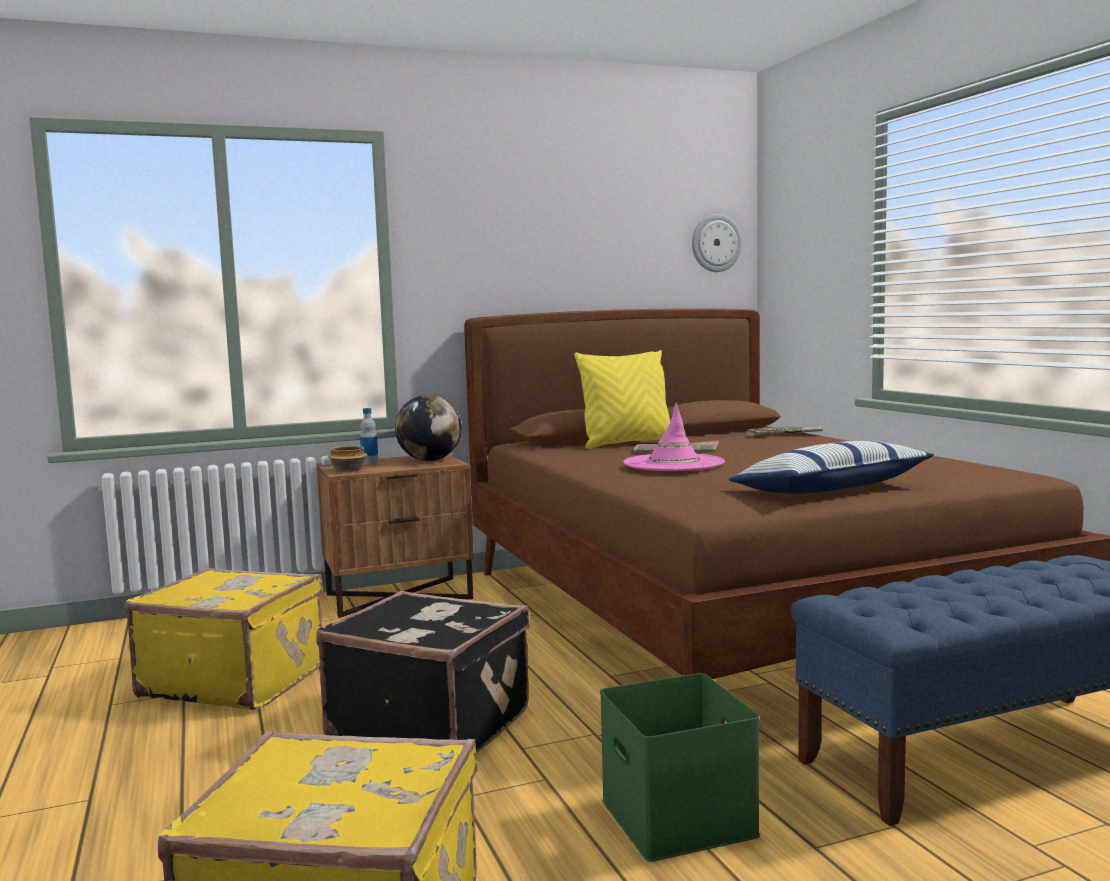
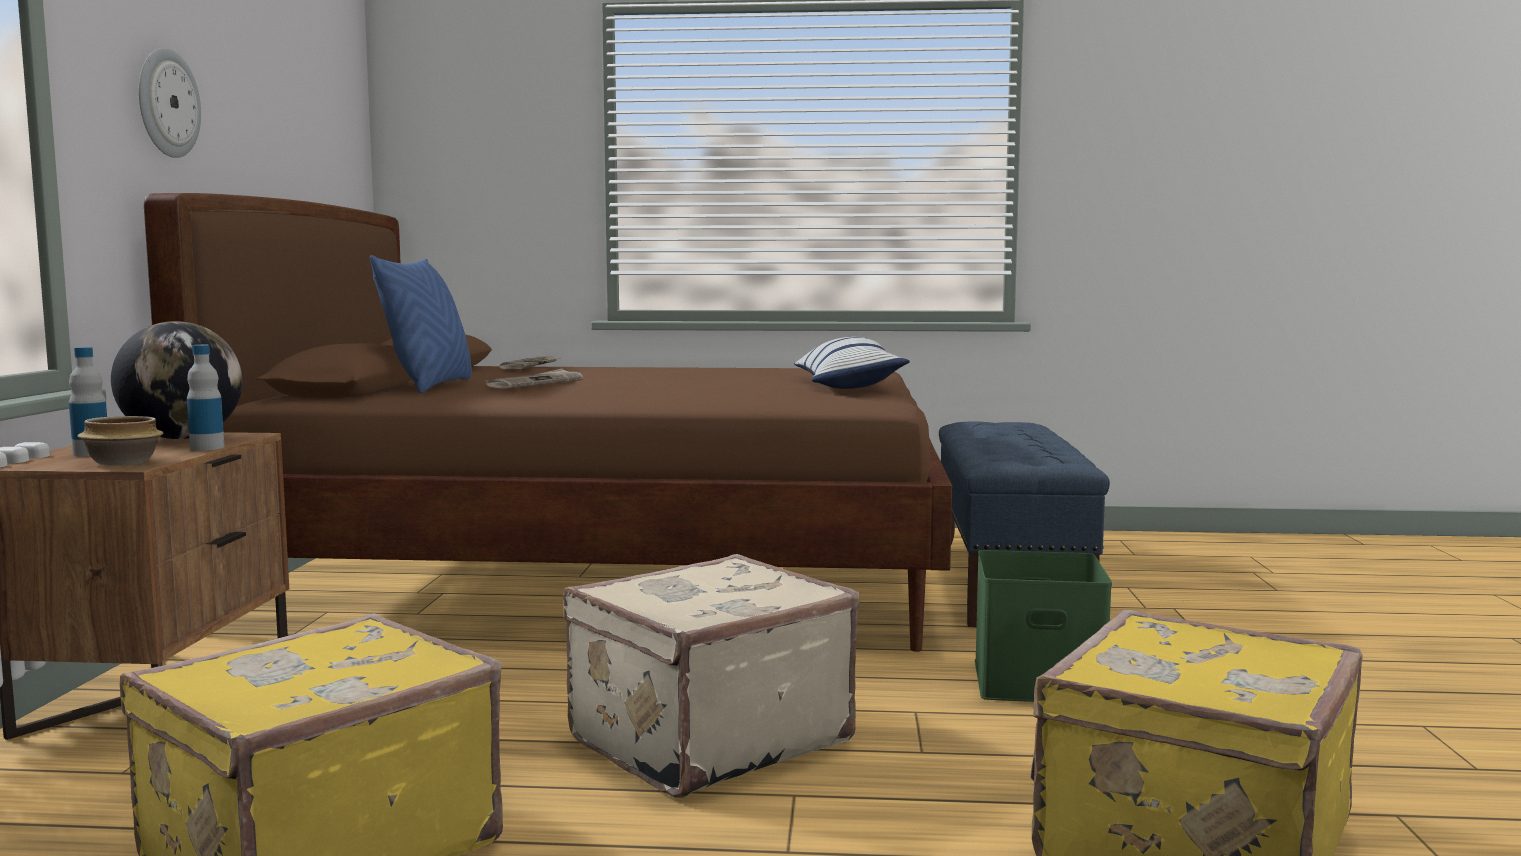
camera: 65 degrees left, 0 degrees up
(404, 468) = (207, 448): none -> bottle
(431, 723) = (705, 739): black suitcase -> beige suitcase
(626, 444) = (430, 386): yellow pillow -> blue pillow
(673, 463) = (632, 387): pink hat -> none
(716, 243) = (346, 123): wall clock -> wall clock (167, 103)

